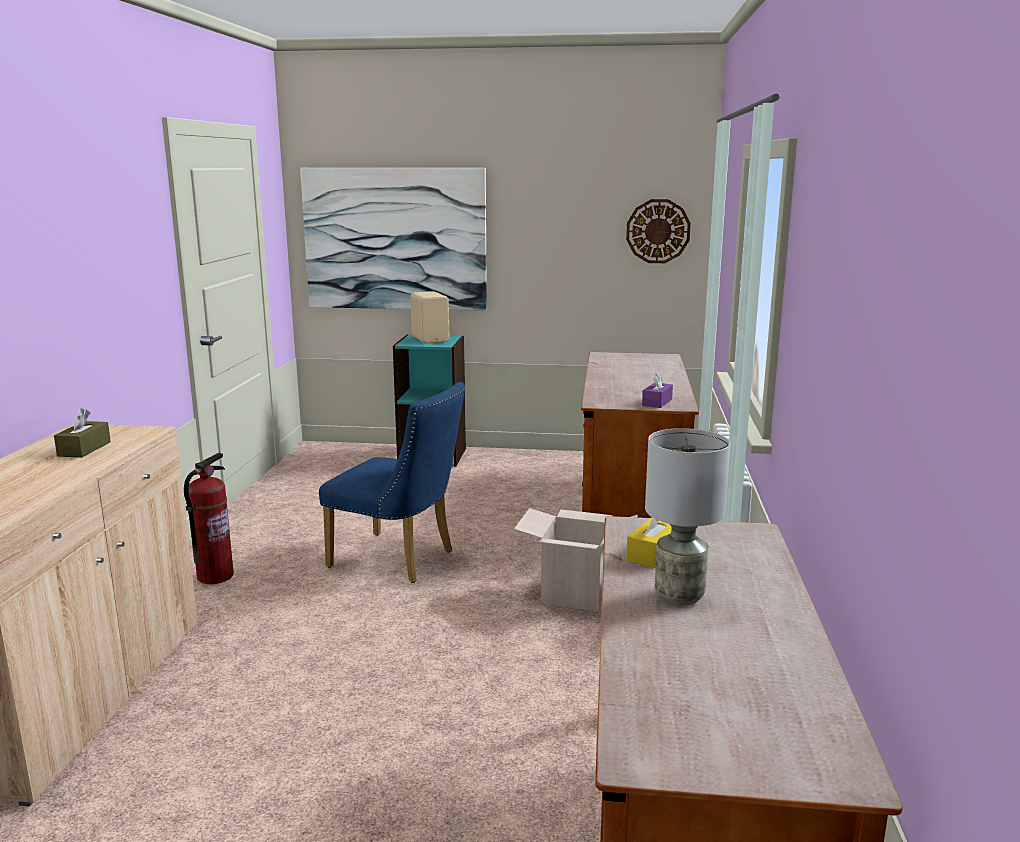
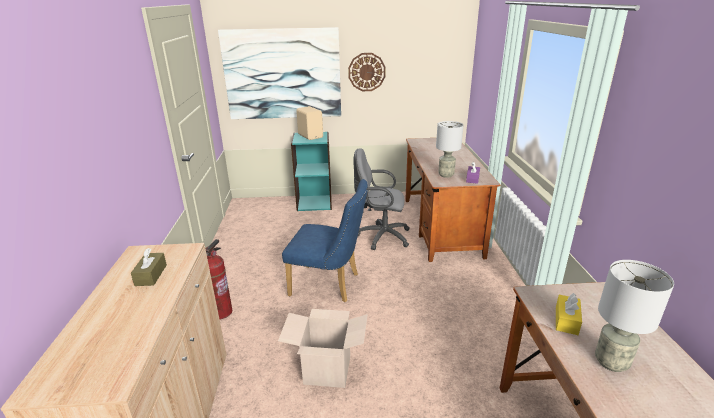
camera: 10 degrees left, 10 degrees up
(518, 507) = (380, 236): none -> grey office chair
(575, 594) = (442, 299): cardboard box -> cardboard box (327, 370)
(616, 396) = (446, 175): none -> grey table lamp
(658, 231) = (442, 64): wall clock -> wall clock (366, 72)

